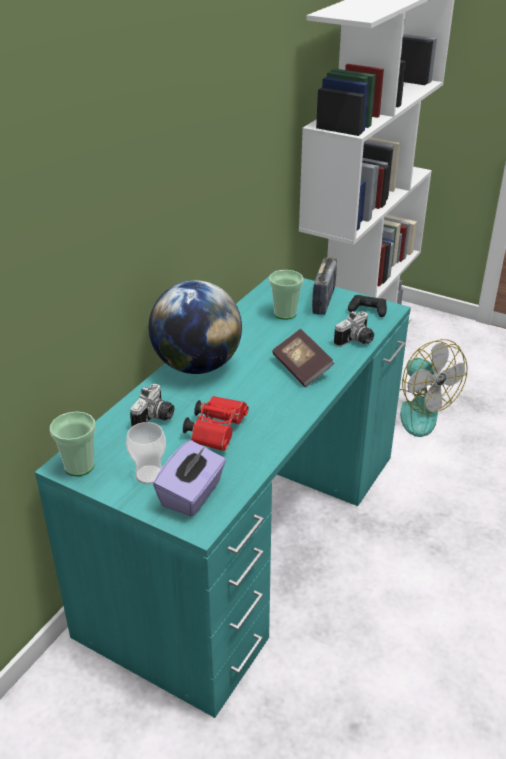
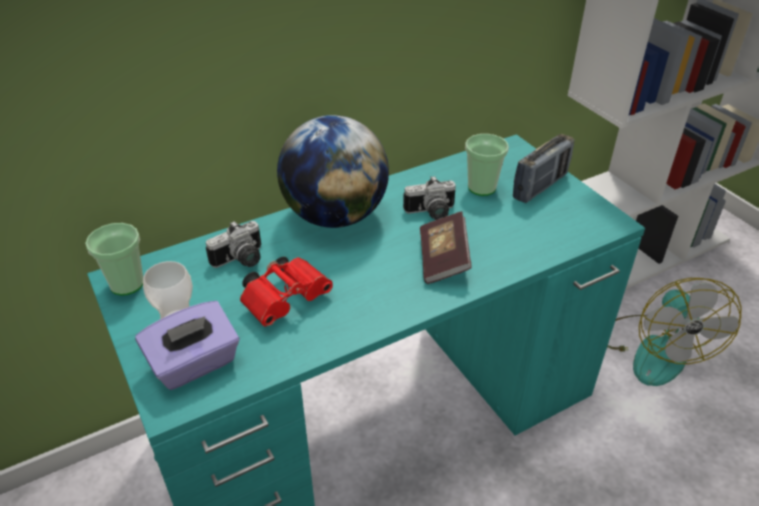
camera: 30 degrees right, 5 degrees up
(356, 341) = (537, 249): camera -> camera (431, 213)
(367, 310) = (585, 214): black game controller -> none

